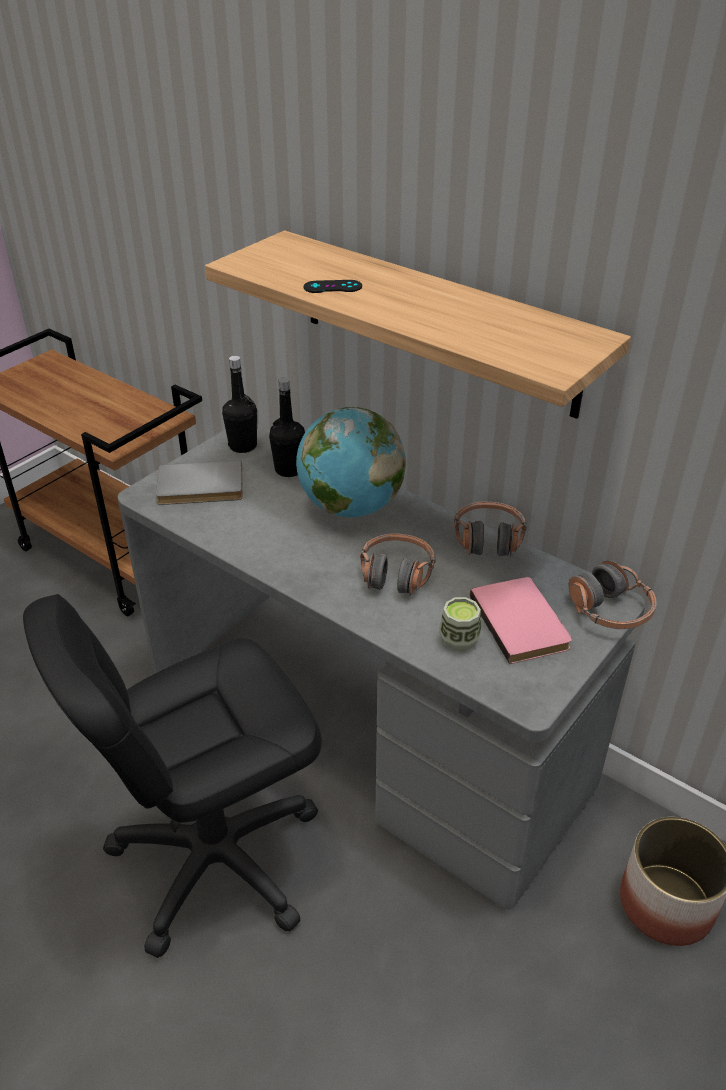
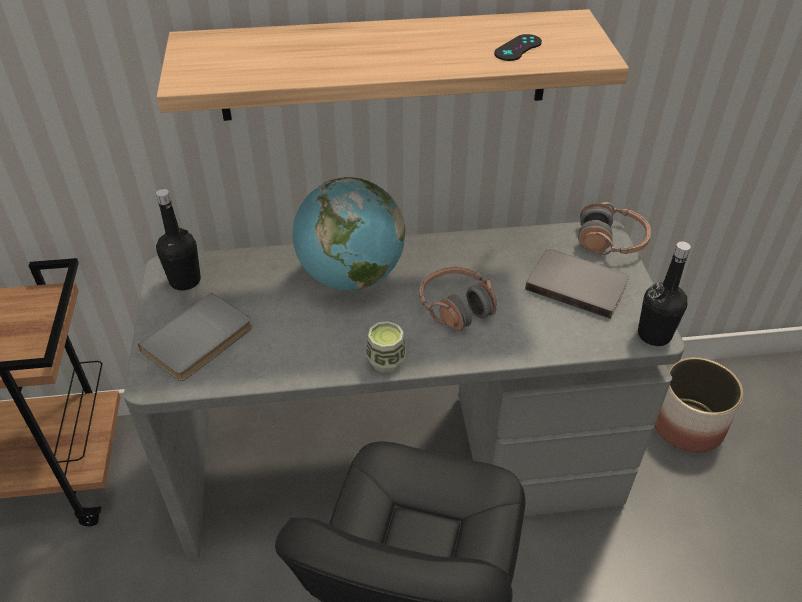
camera: 45 degrees left, 5 degrees up
(289, 469) = (257, 277): black bottle -> black bottle (654, 335)
(332, 287) = (319, 64): black game controller -> black game controller (518, 48)
(459, 640) = (561, 325): cup -> cup (386, 361)
(488, 539) = (478, 240): headphones -> none
(522, 622) = (577, 284): pink book -> grey book

